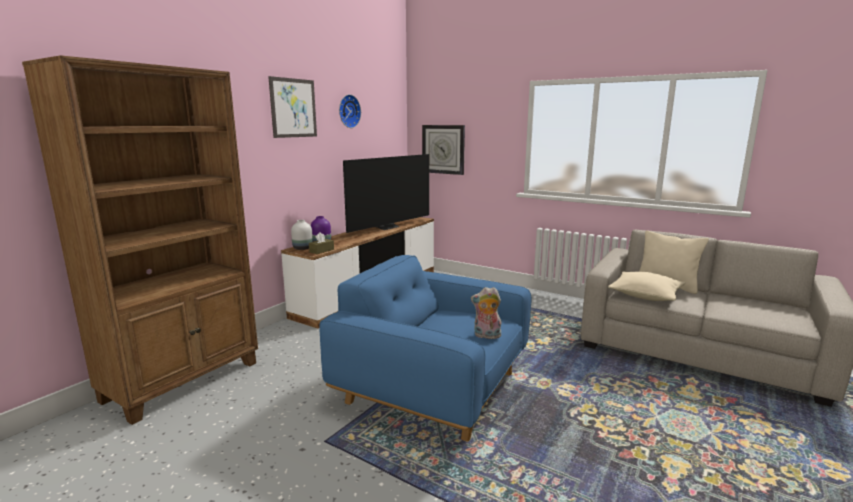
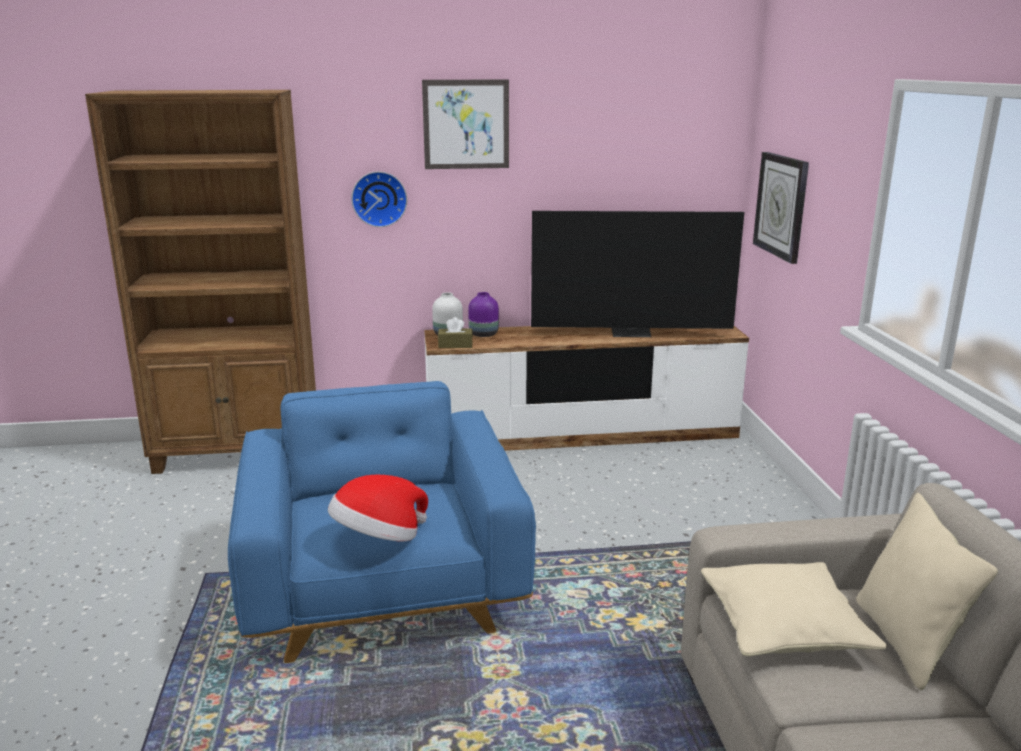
camera: 50 degrees right, 5 degrees up
(348, 111) = (586, 126): wall clock -> wall clock (379, 198)
(486, 336) = (378, 539): plush toy -> hat

